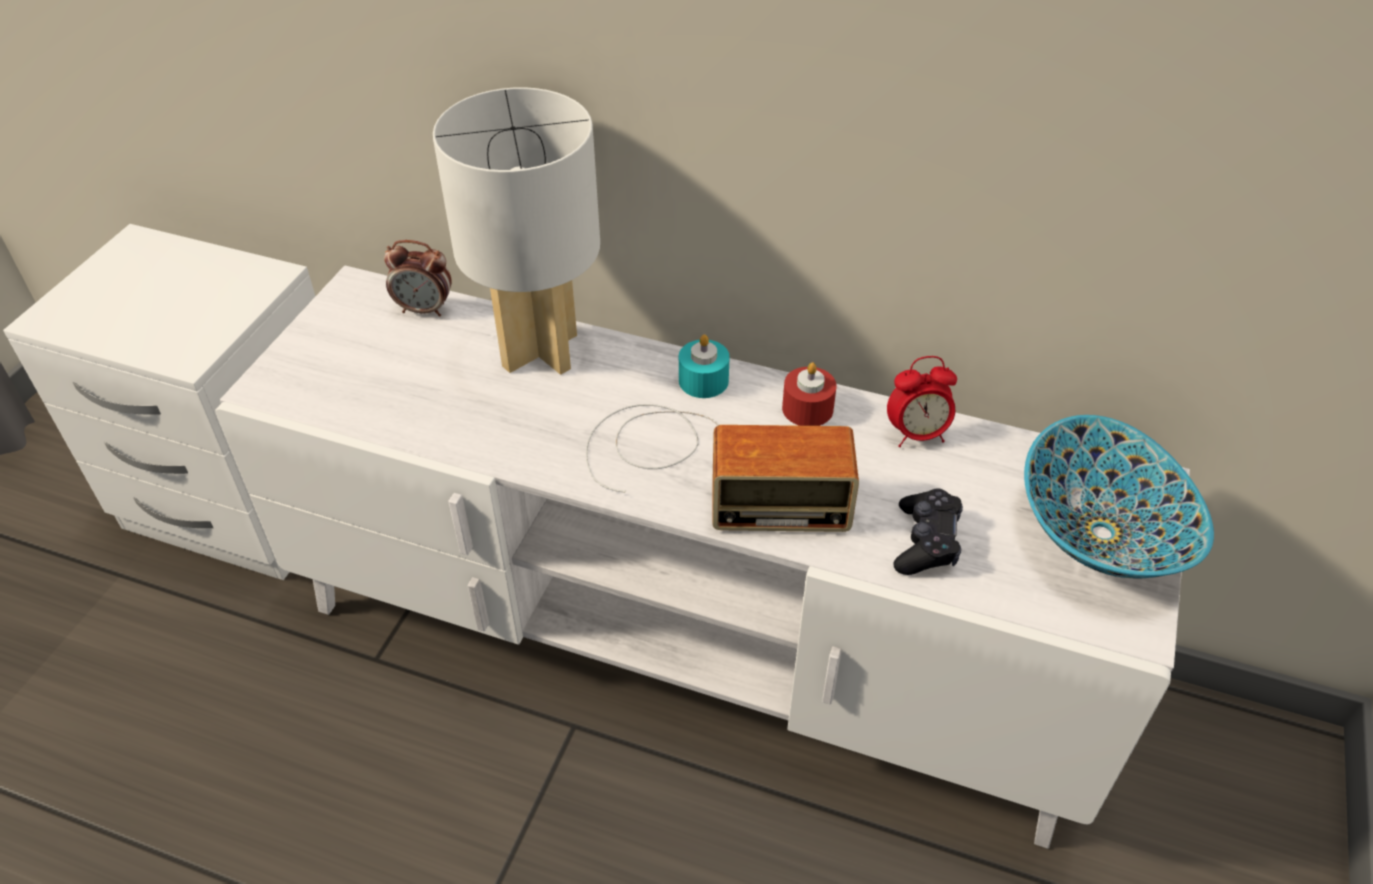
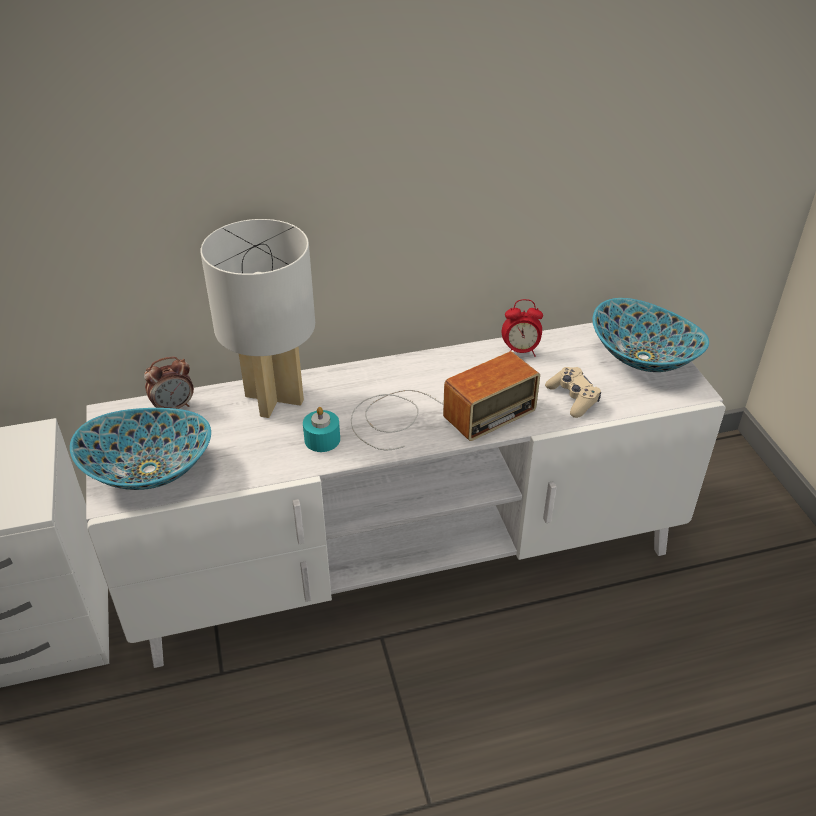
camera: 35 degrees left, 5 degrees down
(328, 375) = (149, 471): none -> bowl
(703, 380) = (386, 373): turquoise candle -> turquoise candle (322, 439)
(807, 408) = (455, 363): red candle -> none
(917, 434) = (520, 351): alarm clock -> alarm clock turned 45 degrees clockwise
(926, 542) = (573, 398): black game controller -> beige game controller

